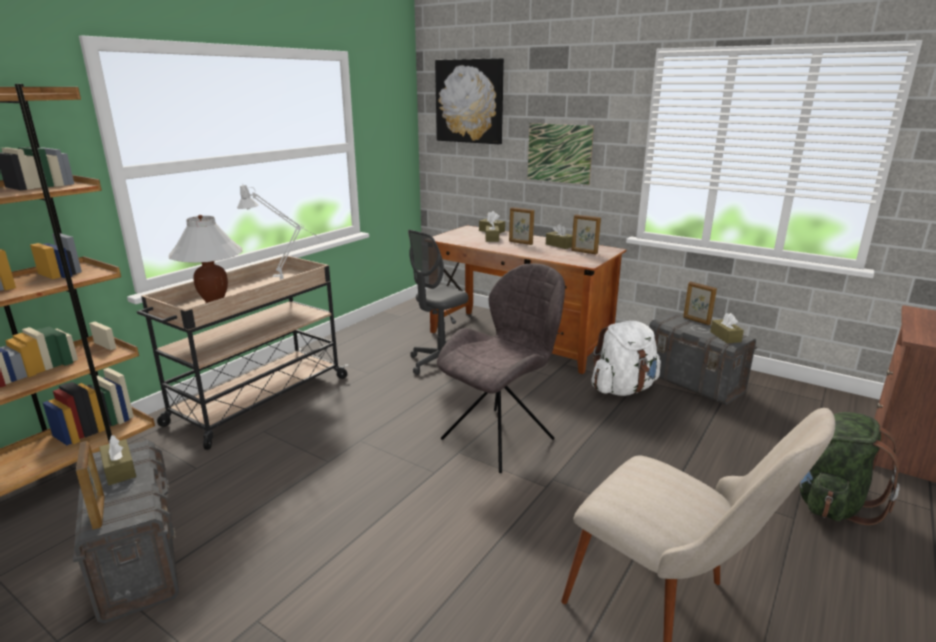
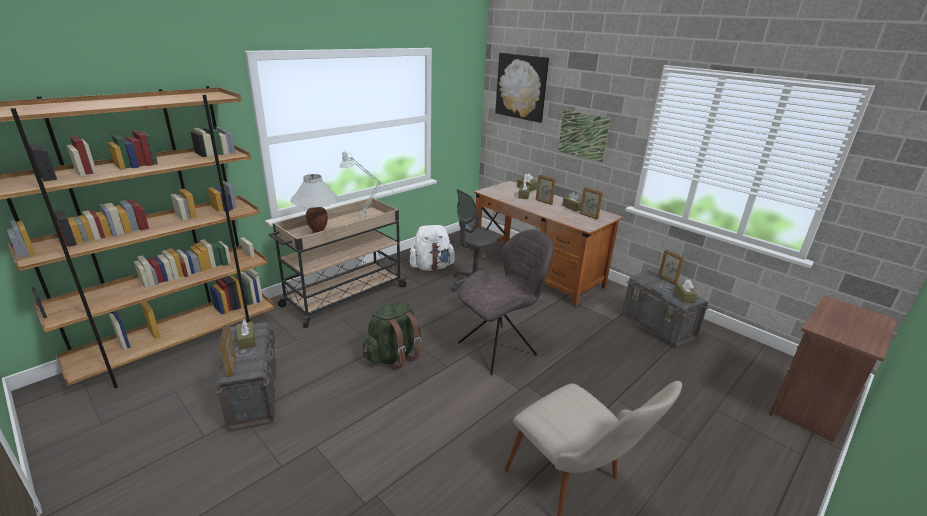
camera: 10 degrees right, 5 degrees up
(623, 389) = (601, 323): white backpack -> white backpack (431, 267)
(831, 503) = (724, 436): green backpack -> green backpack (393, 356)

